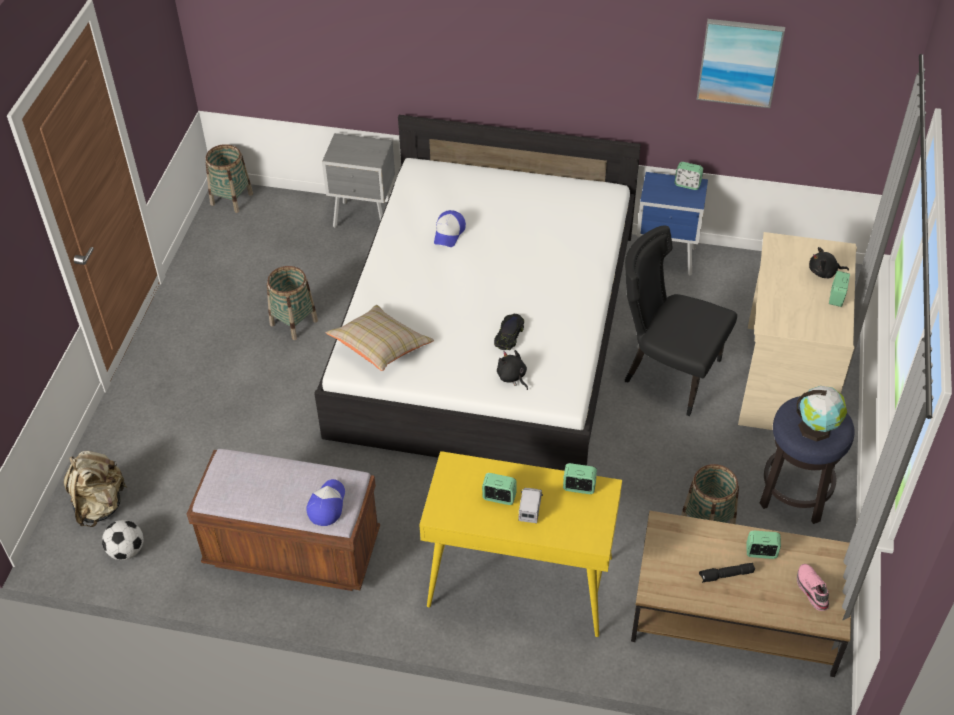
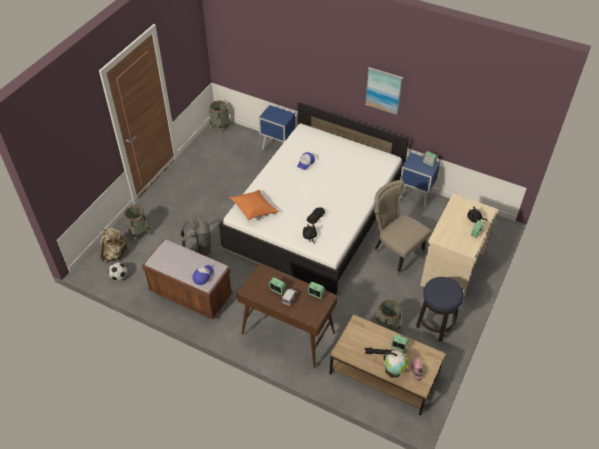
camera: 15 degrees right, 0 degrees up
(277, 454) = (199, 249): none -> grey backpack
(293, 322) = (228, 190): basket -> basket (139, 233)
(365, 219) = (278, 148): grey nightstand -> blue nightstand
(380, 348) = (254, 210): beige pillow -> orange pillow
(519, 582) = (287, 334): yellow console table -> brown console table
(668, 373) = (395, 252): black chair -> beige chair
(739, 62) = (459, 107): picture -> picture (384, 90)
(817, 428) = (443, 294): globe -> globe (394, 370)

